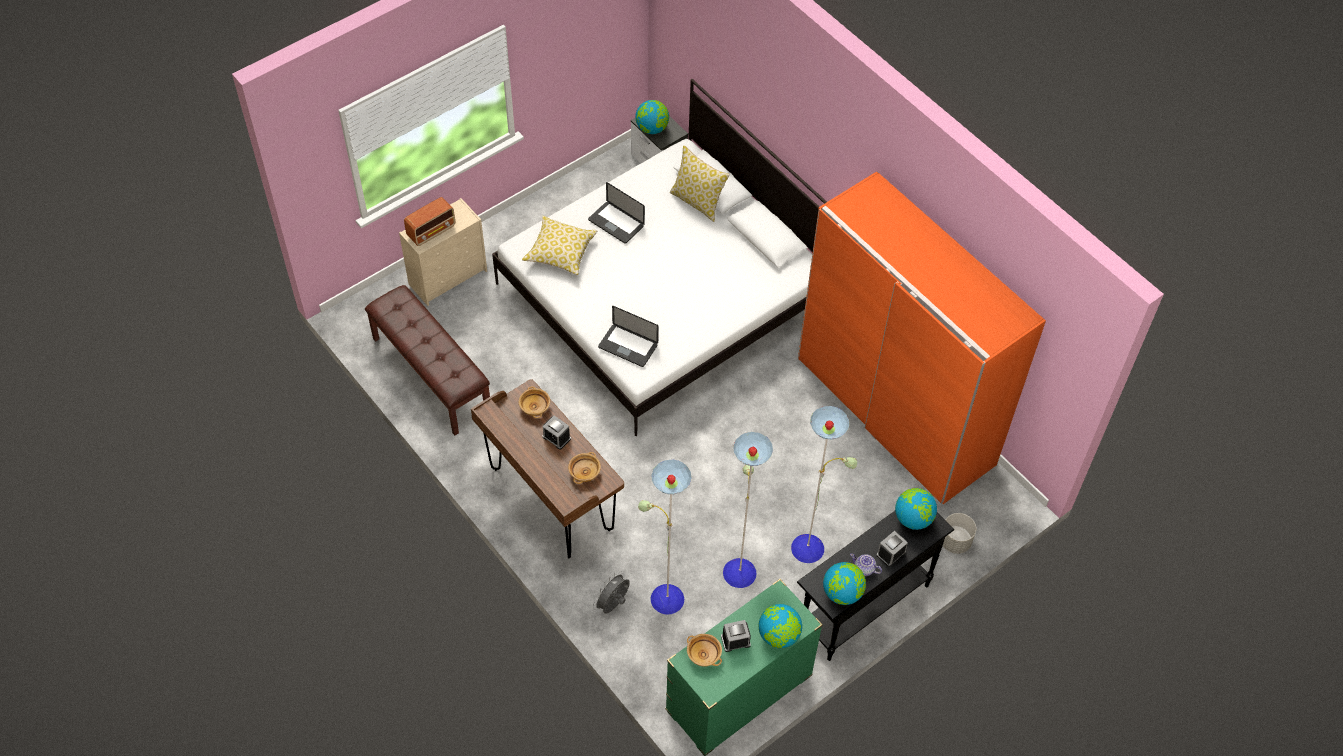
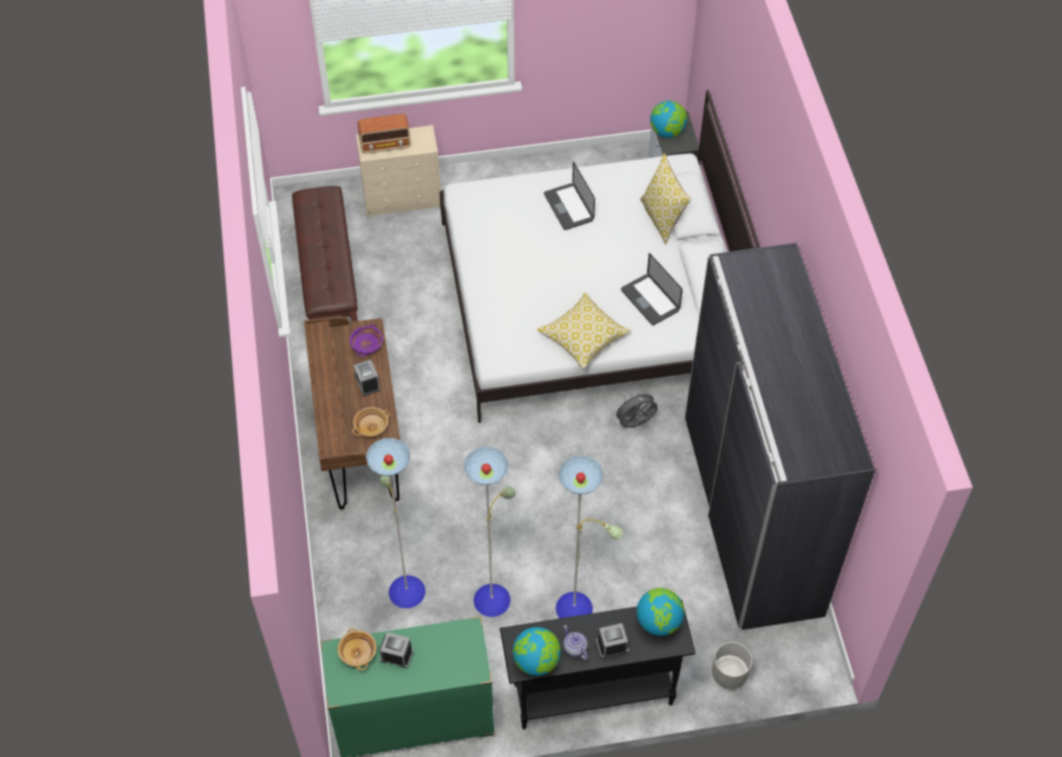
camera: 30 degrees right, 0 degrees up
(535, 407) = (367, 346): beige bowl -> purple bowl
(560, 252) = (497, 213): pillow -> pillow (583, 337)
(613, 605) = (353, 572): grey fan -> grey fan (635, 424)
(628, 346) = (502, 329): laptop -> laptop (650, 300)
(778, 635) = (441, 671): globe -> none
(894, 412) = (751, 514): orange wardrobe -> grey wardrobe

